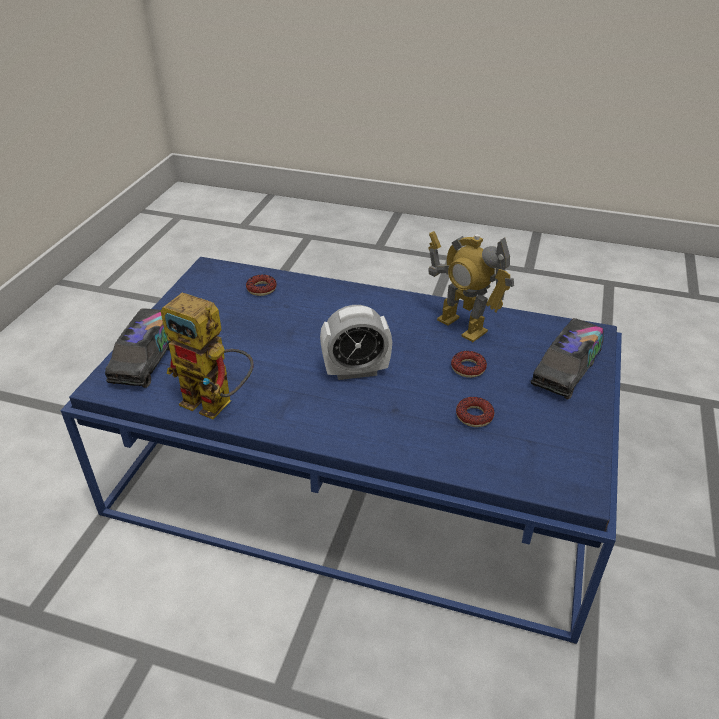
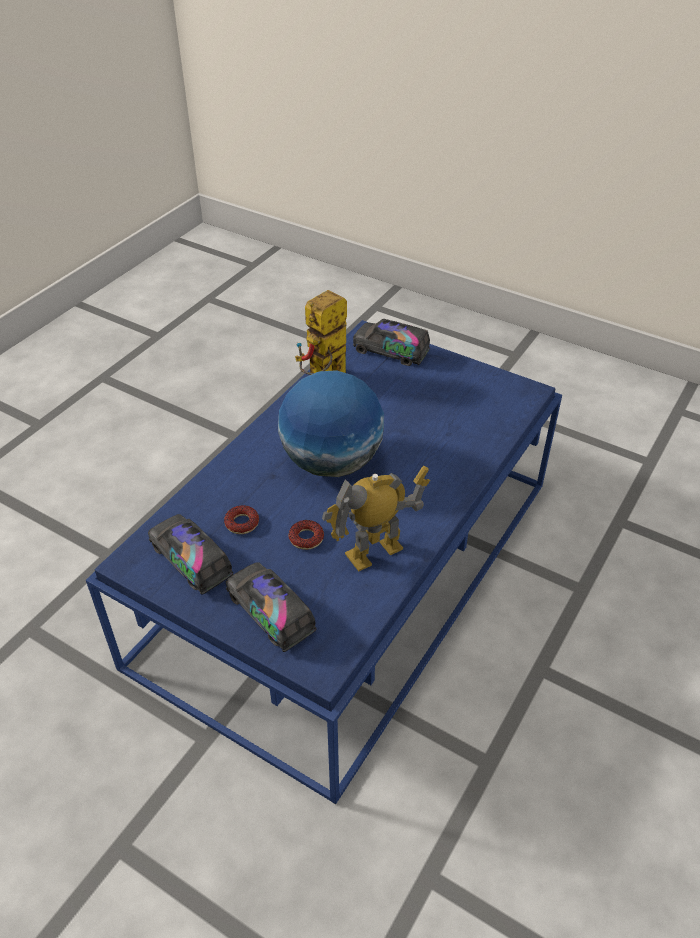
camera: 105 degrees right, 5 degrees up
(261, 289) = (482, 421): donut -> none
(356, 371) = (332, 462): alarm clock -> globe
(545, 439) = (191, 561): none -> toy truck

